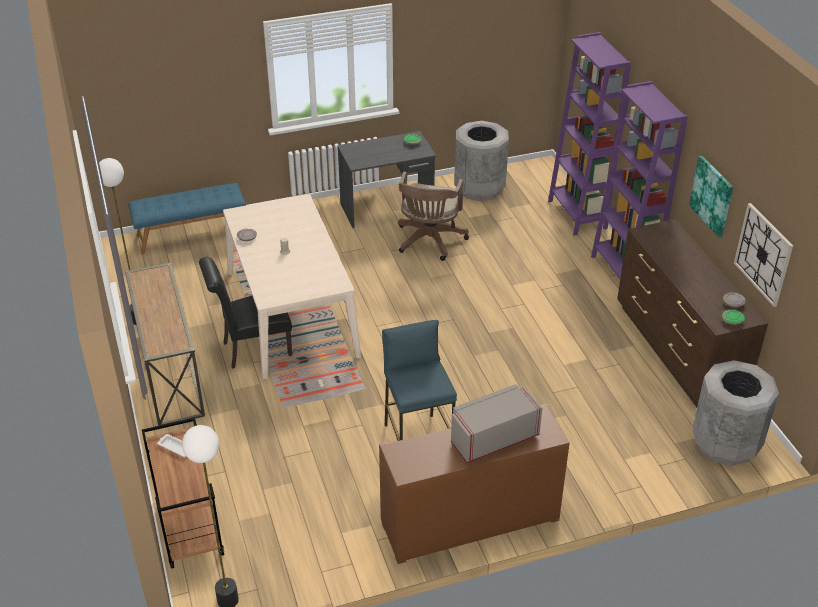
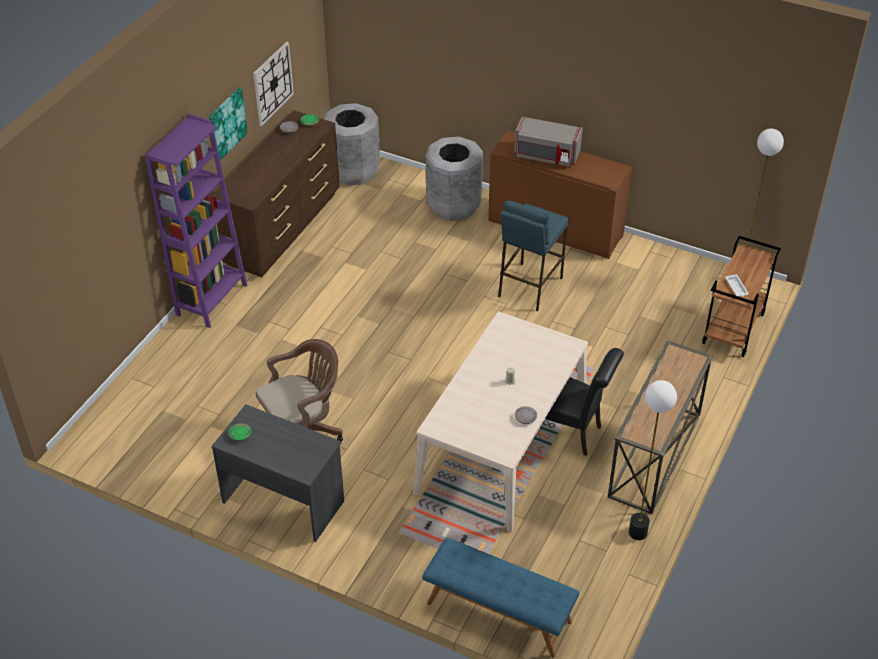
camera: 135 degrees left, 5 degrees up
(479, 188) = (172, 461): grey trash can -> grey trash can (453, 206)
(577, 214) = (149, 371): purple bookcase -> none

